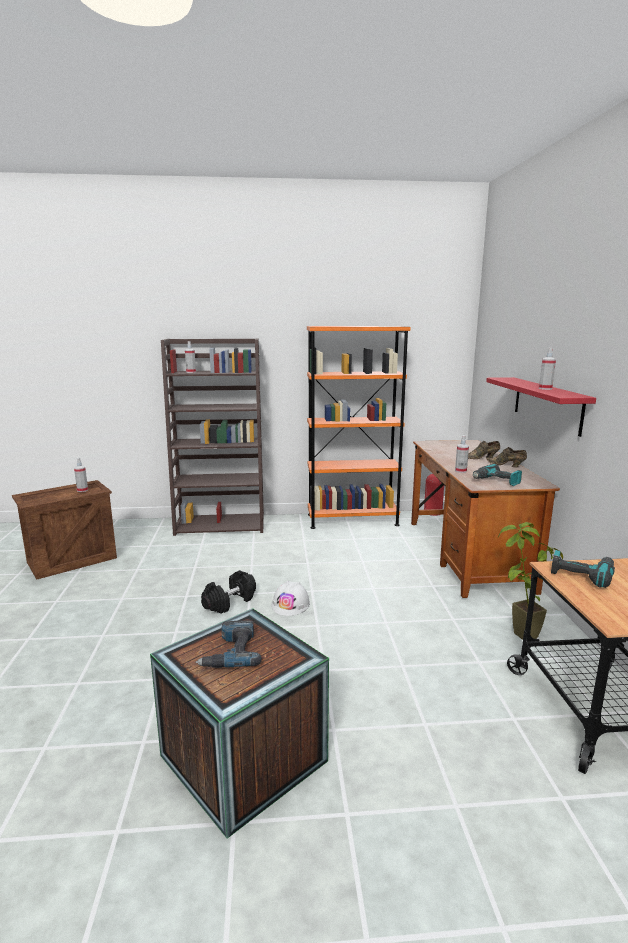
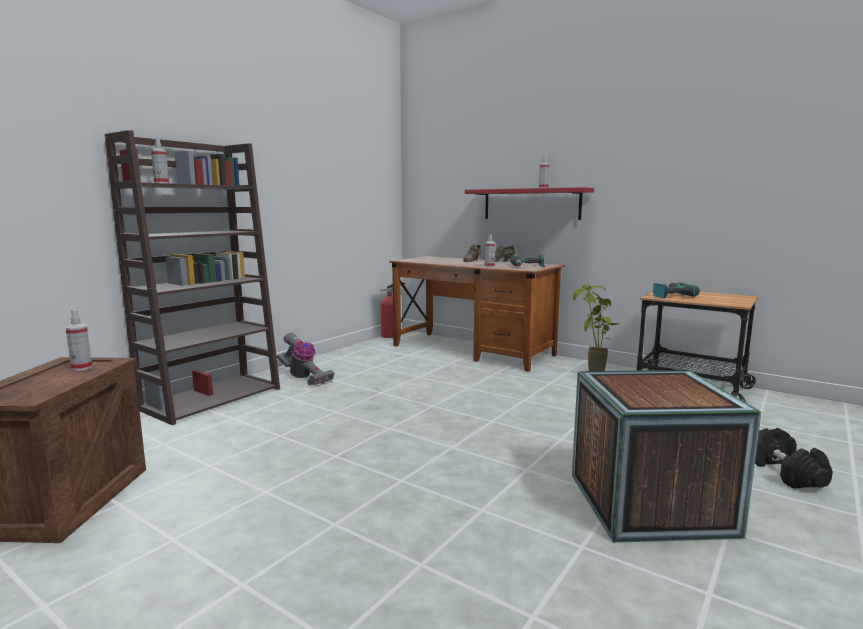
camera: 50 degrees left, 5 degrees down
(229, 602) = (390, 440): black dumbbell -> black dumbbell (787, 473)
(230, 652) = (650, 389): power drill -> none
(290, 604) = (441, 419): white hard hat -> none
(292, 529) = (304, 378): none -> vacuum cleaner
(352, 520) = (340, 356): orange bookcase -> none

